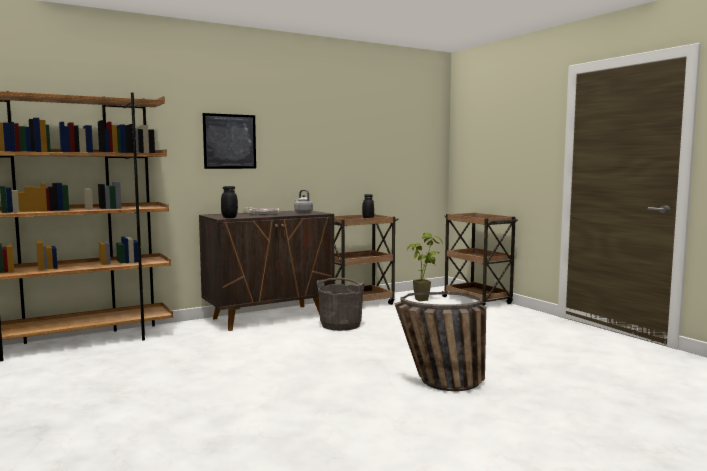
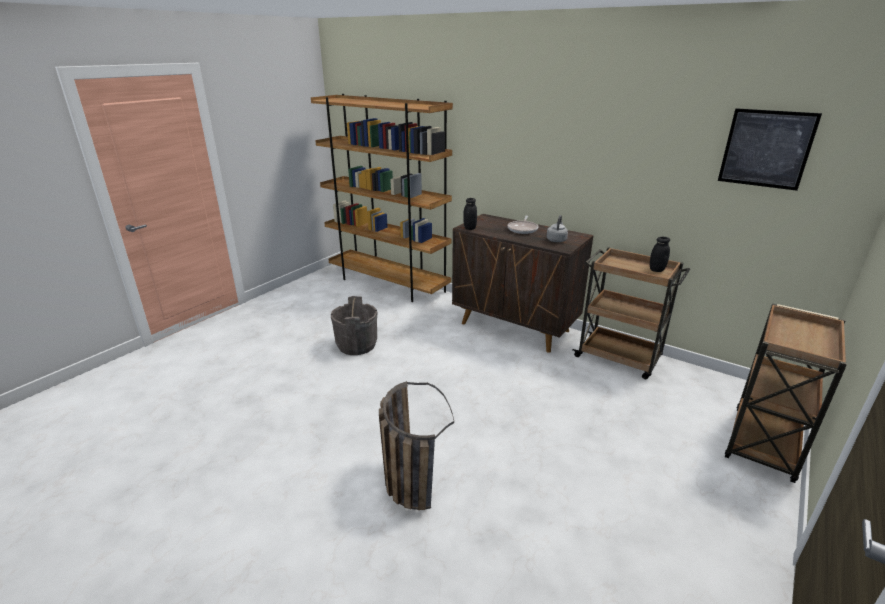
camera: 65 degrees right, 20 degrees up
(229, 141) = (517, 146): picture -> picture (766, 149)
(341, 325) = (531, 370): grey bucket -> grey bucket (357, 345)
(426, 300) = (702, 399): potted plant -> none

